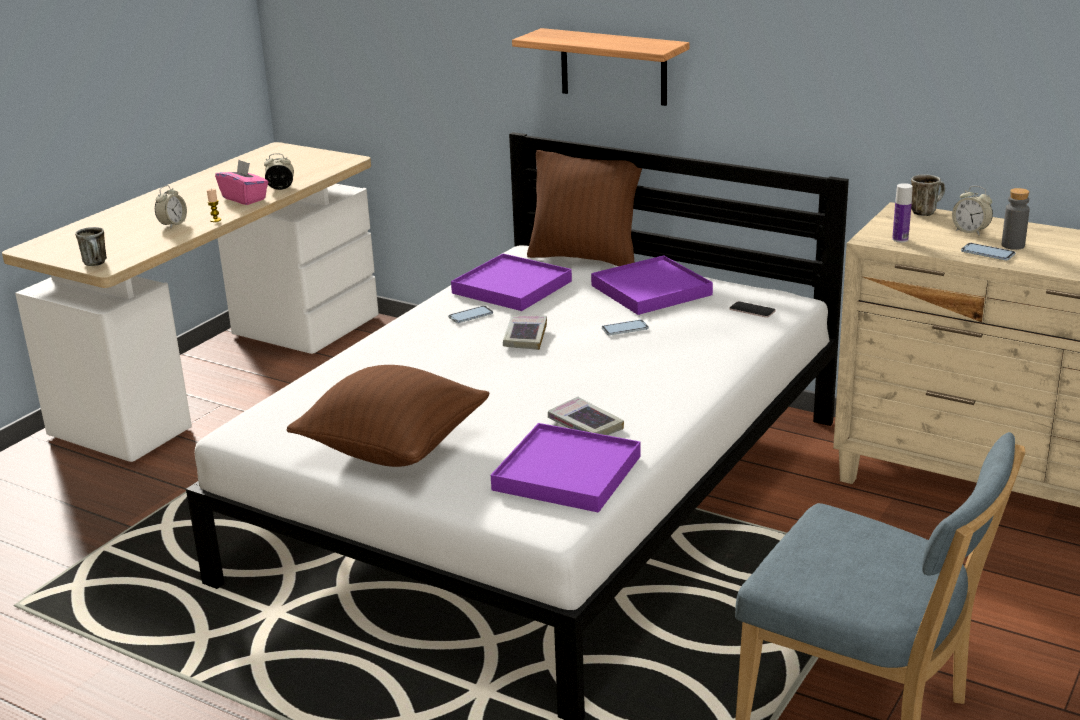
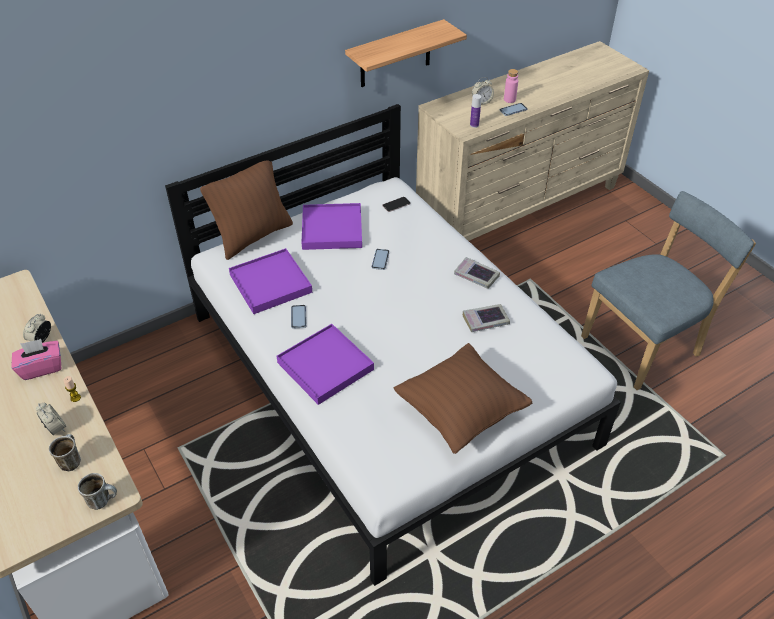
camera: 65 degrees left, 20 degrees up
(525, 337) = (353, 304): book -> book (476, 276)
(566, 473) = (537, 348): purple tray -> purple tray (325, 366)
(613, 67) = (233, 104): shelf -> shelf (395, 54)
(925, 211) = (443, 101): mug -> mug (70, 460)
(1013, 245) = (509, 99): grey bottle -> pink bottle

